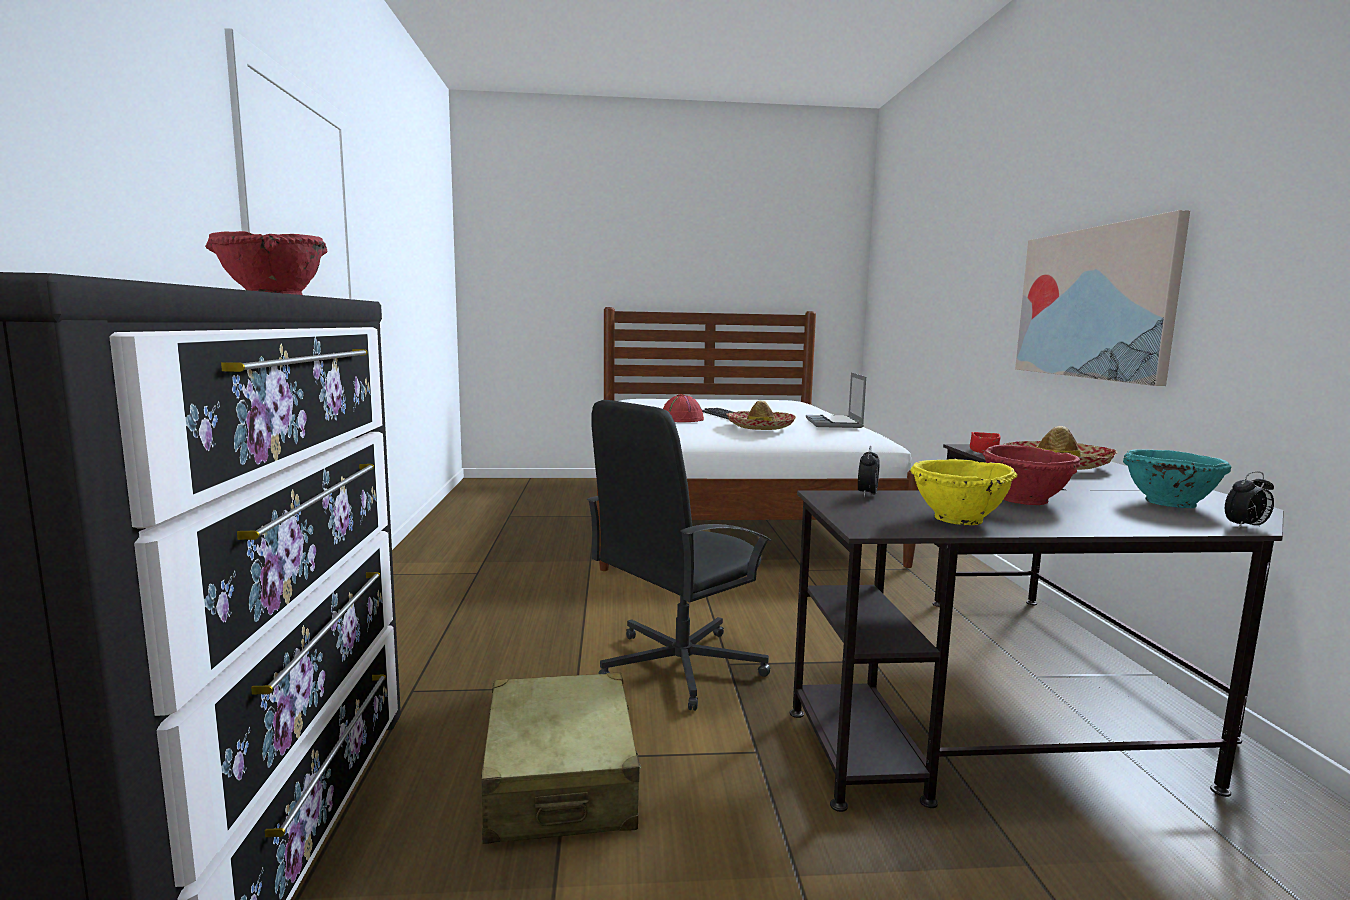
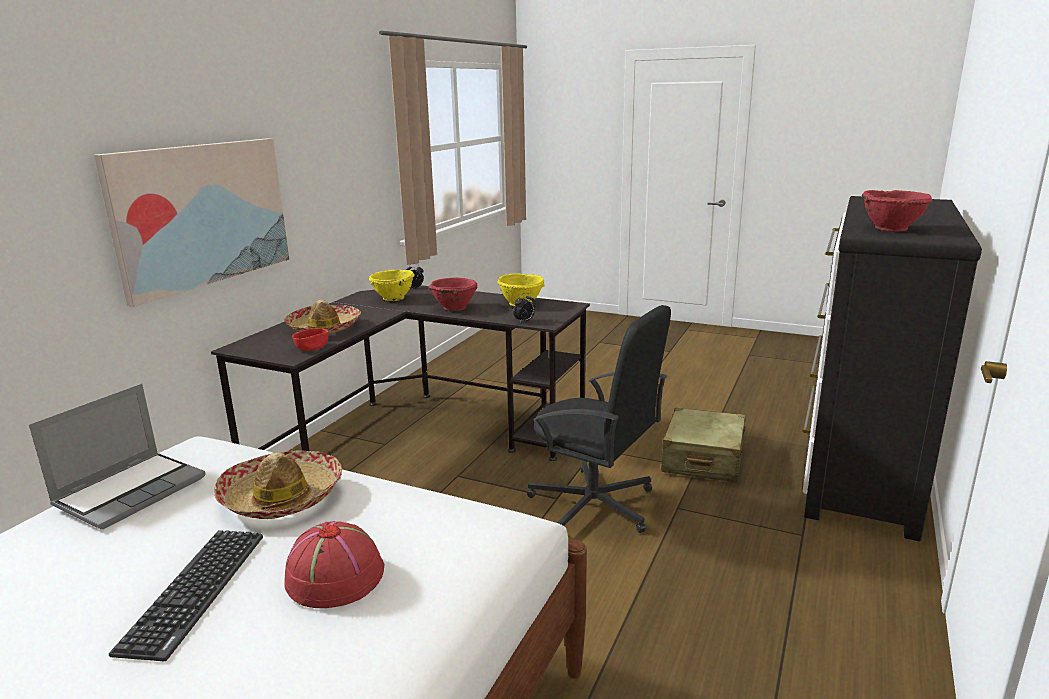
camera: 150 degrees left, 10 degrees up
(678, 666) = (594, 505): black office chair -> black office chair turned 45 degrees clockwise
(1168, 503) = (393, 298): turquoise bowl -> yellow bowl

